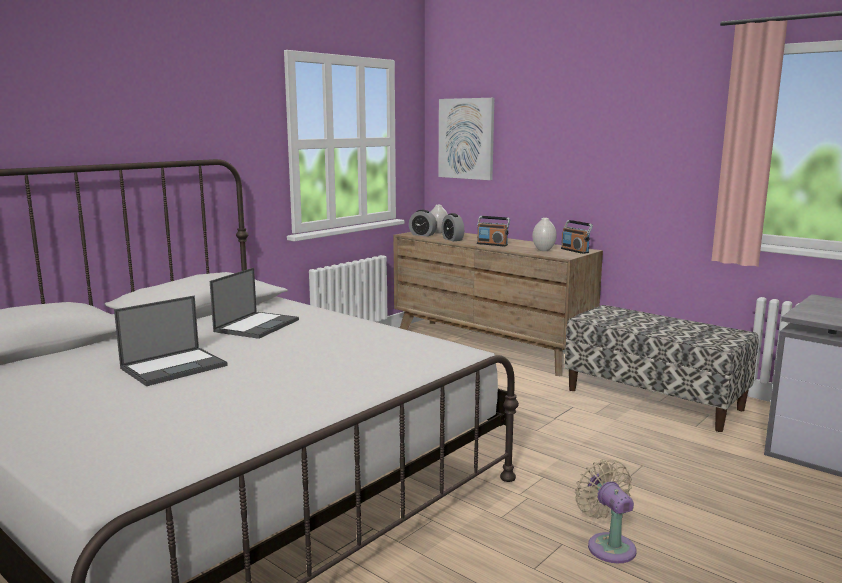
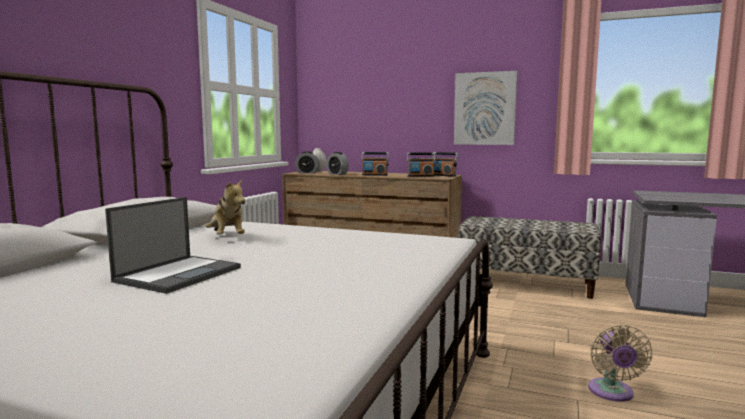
camera: 20 degrees left, 5 degrees down
(257, 325) = (227, 237): laptop -> plush toy
(466, 138) = (337, 94): picture -> picture (484, 108)
(544, 250) = (420, 176): white vase -> radio
(608, 545) = (612, 393): beige fan -> beige fan turned 135 degrees counterclockwise

